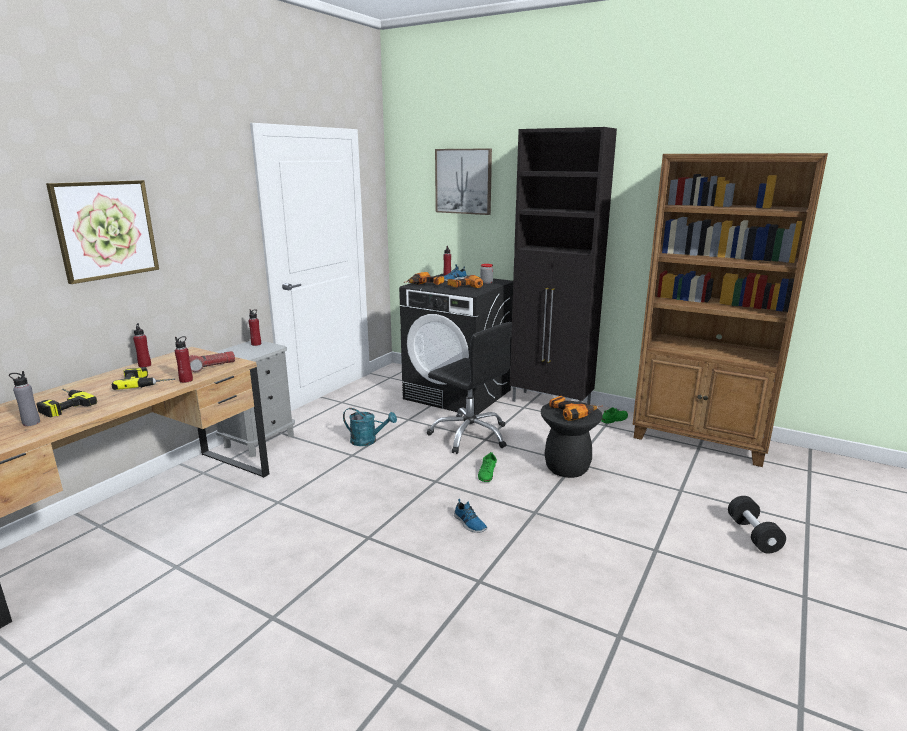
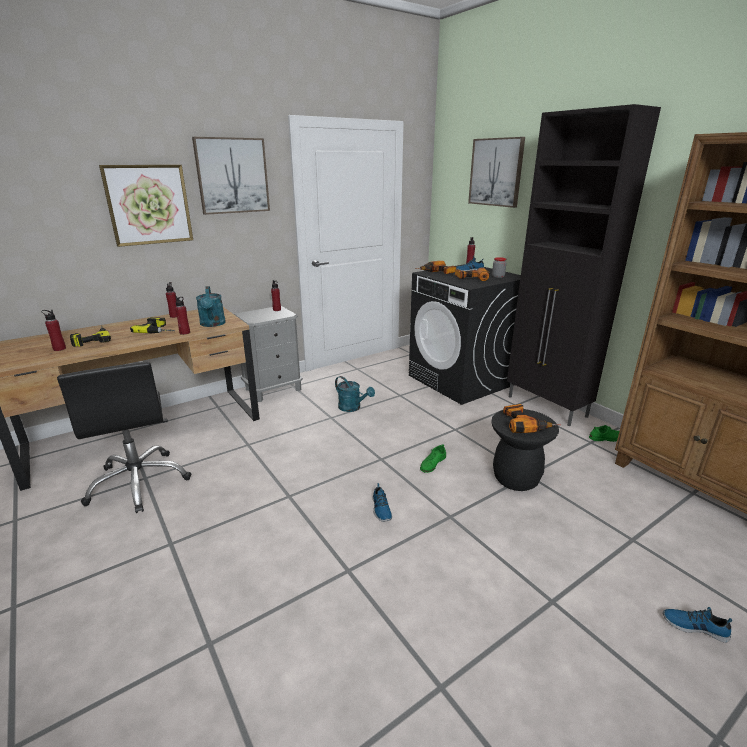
camera: 25 degrees right, 5 degrees up
(31, 423) = (59, 349): grey bottle -> red bottle
(197, 191) = (232, 176): none -> picture
(210, 367) = (213, 324): flashlight -> turquoise watering can
(470, 435) = (443, 422): black office chair -> black office chair (139, 482)
(753, 535) = (694, 626): black dumbbell -> shoe

